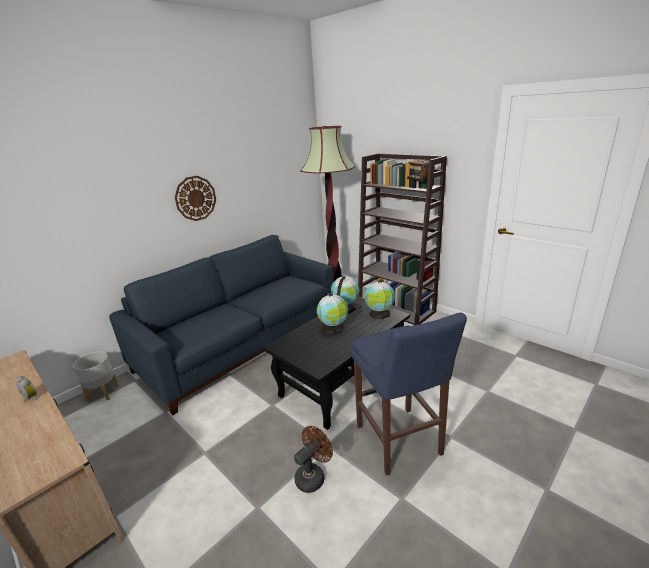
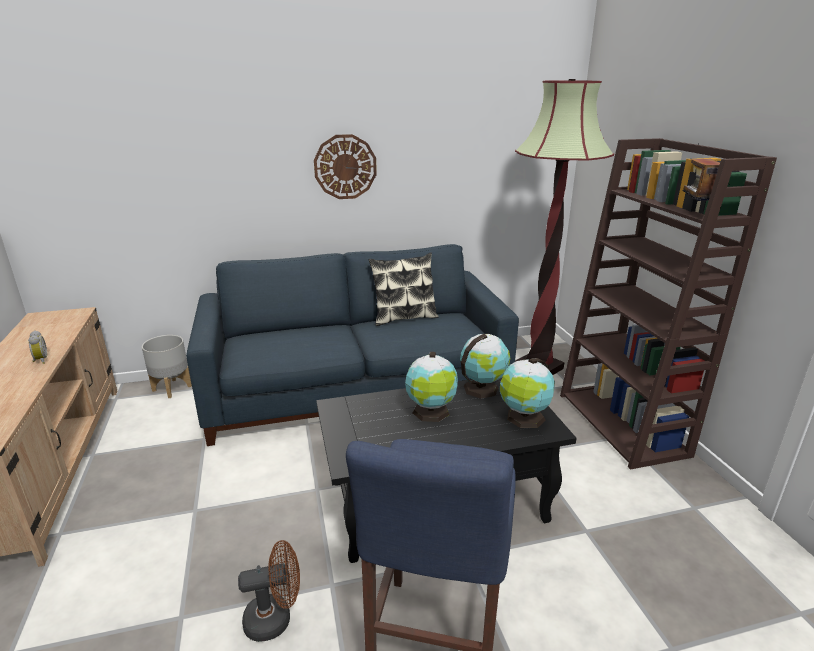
camera: 30 degrees right, 0 degrees up
(259, 287) = (404, 317): none -> pillow

